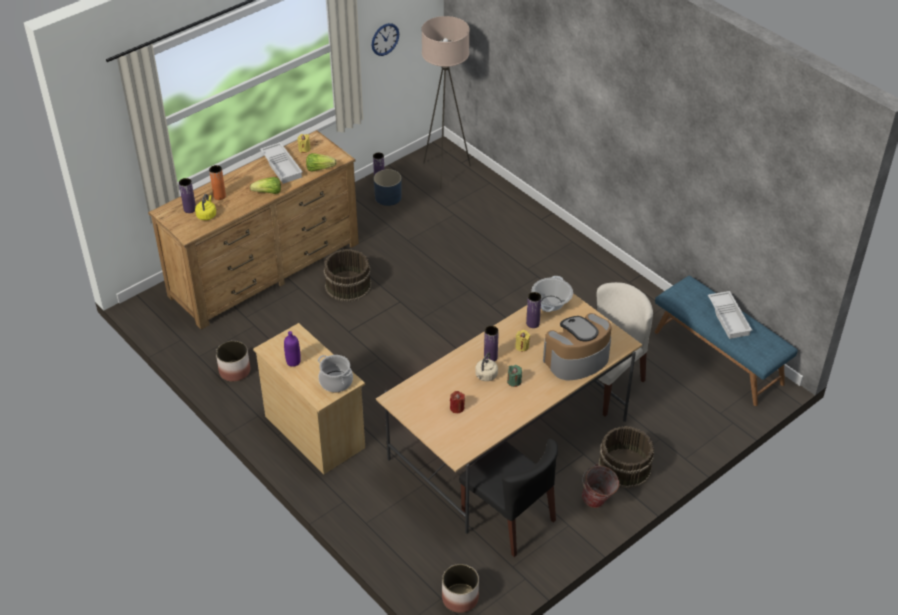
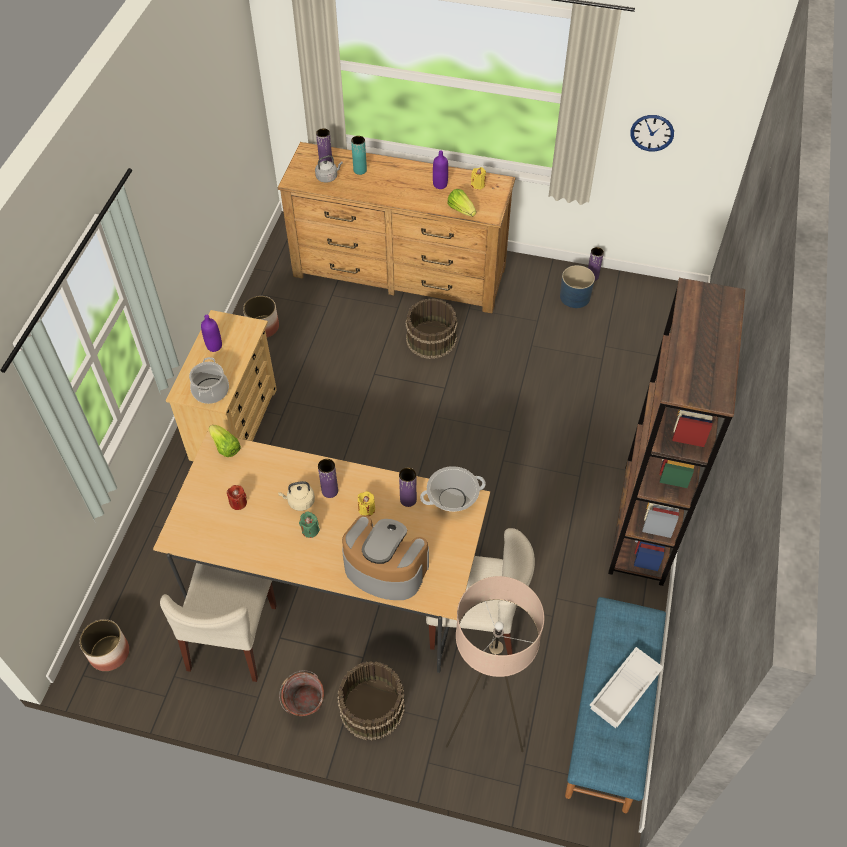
camera: 55 degrees right, 10 degrees up
(206, 215) = (328, 177): yellow kettle -> grey kettle
(219, 196) = (360, 170): orange vase -> turquoise vase
(268, 193) = (394, 197): lettuce -> lettuce (225, 447)
(282, 166) = (440, 184): white tray -> purple bottle
(445, 172) = (654, 317): beige floor lamp -> beige floor lamp (484, 728)
(509, 518) = (233, 638): black chair -> beige chair
(599, 268) = (643, 524): none -> brown bookcase

